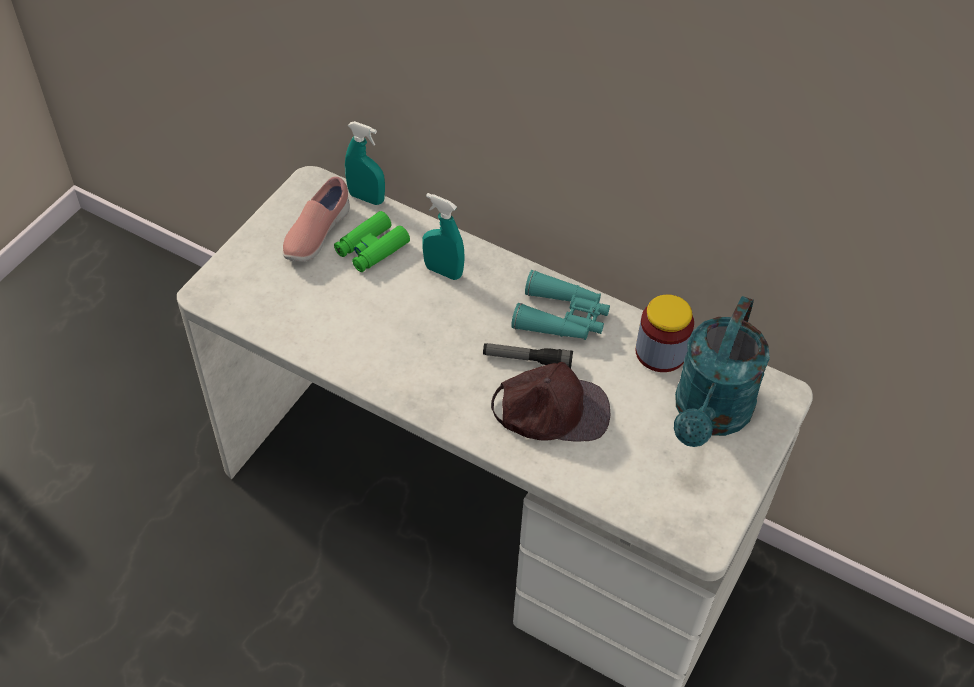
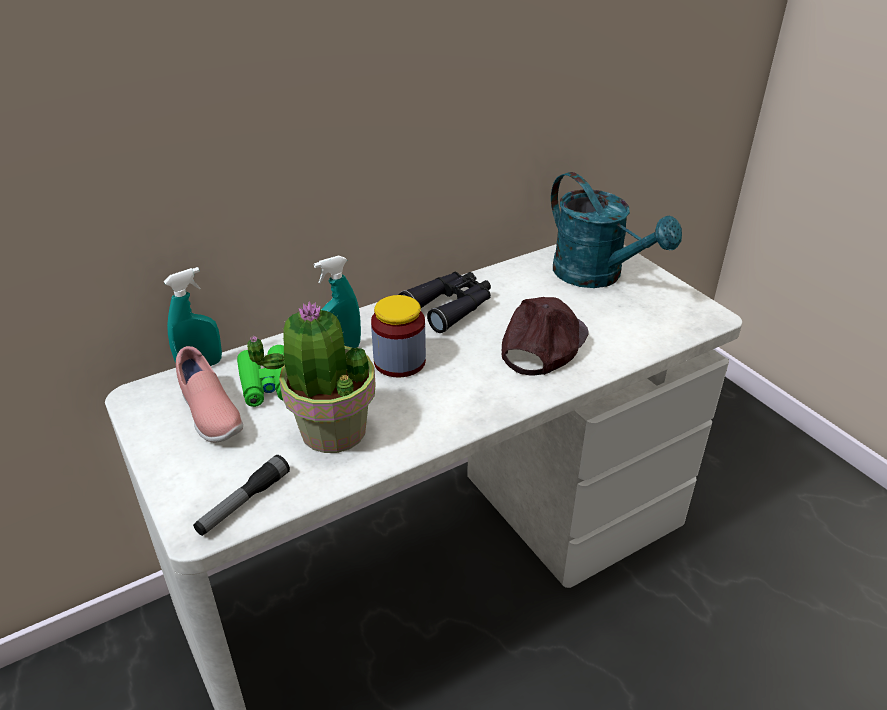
camera: 60 degrees left, 15 degrees down
(342, 314) = (332, 430): none -> potted plant
(527, 359) = (480, 338): flashlight -> flashlight (243, 502)
(562, 318) = (450, 307): turquoise binoculars -> black binoculars
(660, 352) = (522, 276): jar -> jar (399, 362)

